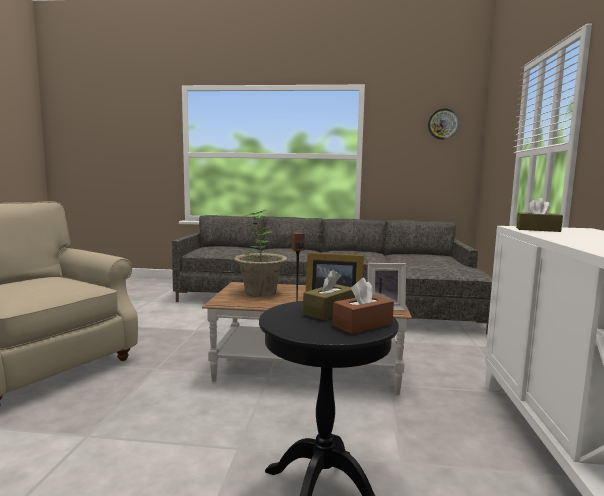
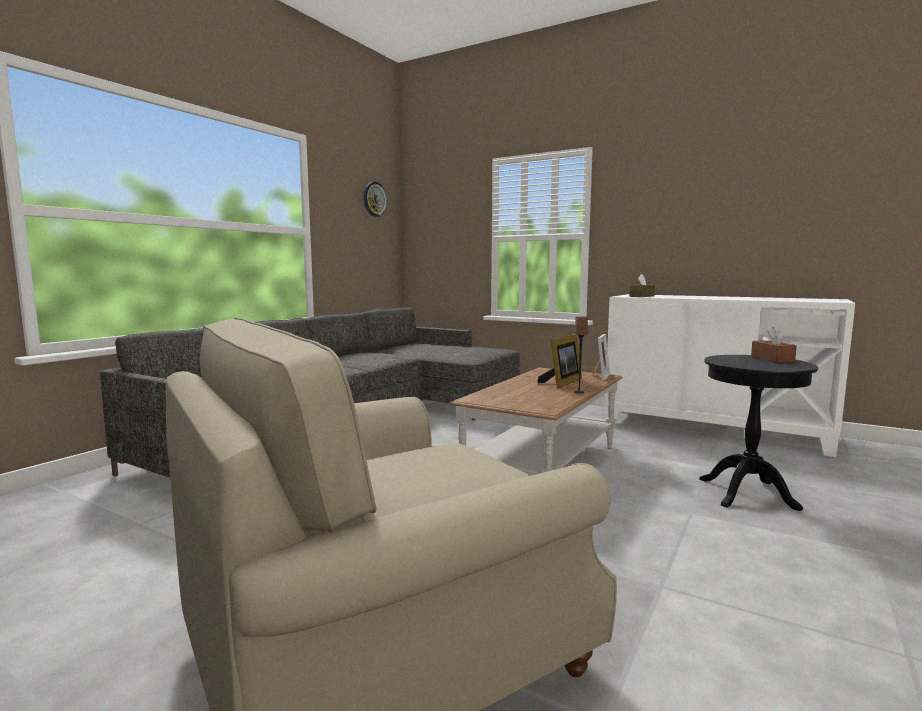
camera: 65 degrees left, 0 degrees up
(260, 292) = (518, 396): potted plant -> none
(329, 311) = (742, 360): brown tissue box -> none

